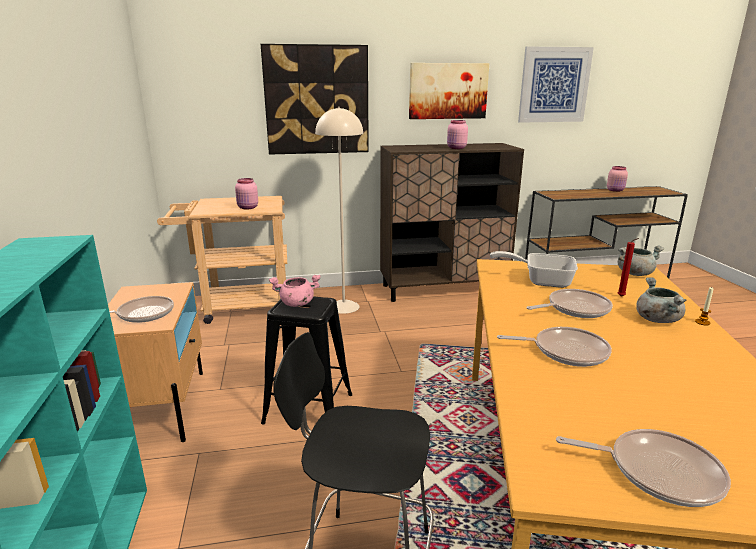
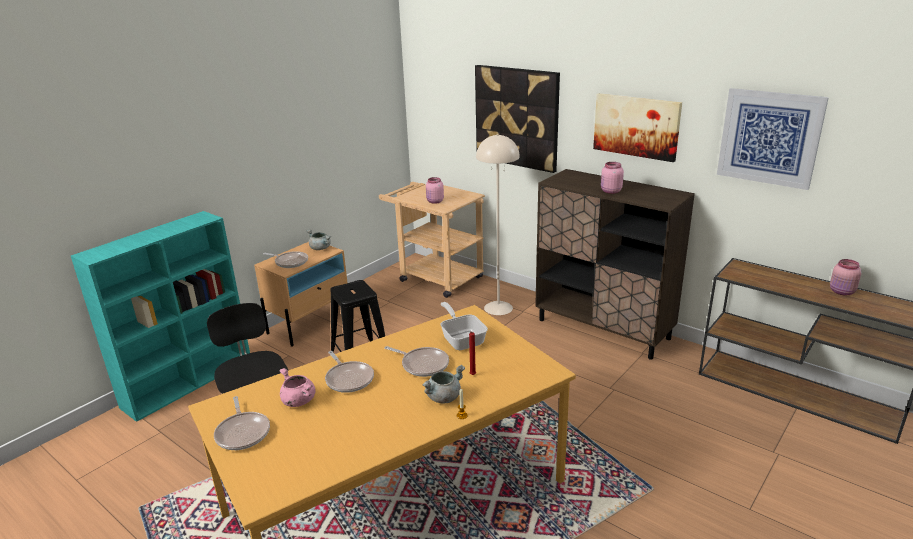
camera: 50 degrees right, 5 degrees up
(296, 304) = (352, 288): pink cooking pot -> pink cooking pot (298, 401)
(634, 273) = (539, 369): grey cooking pot -> grey cooking pot (321, 248)

